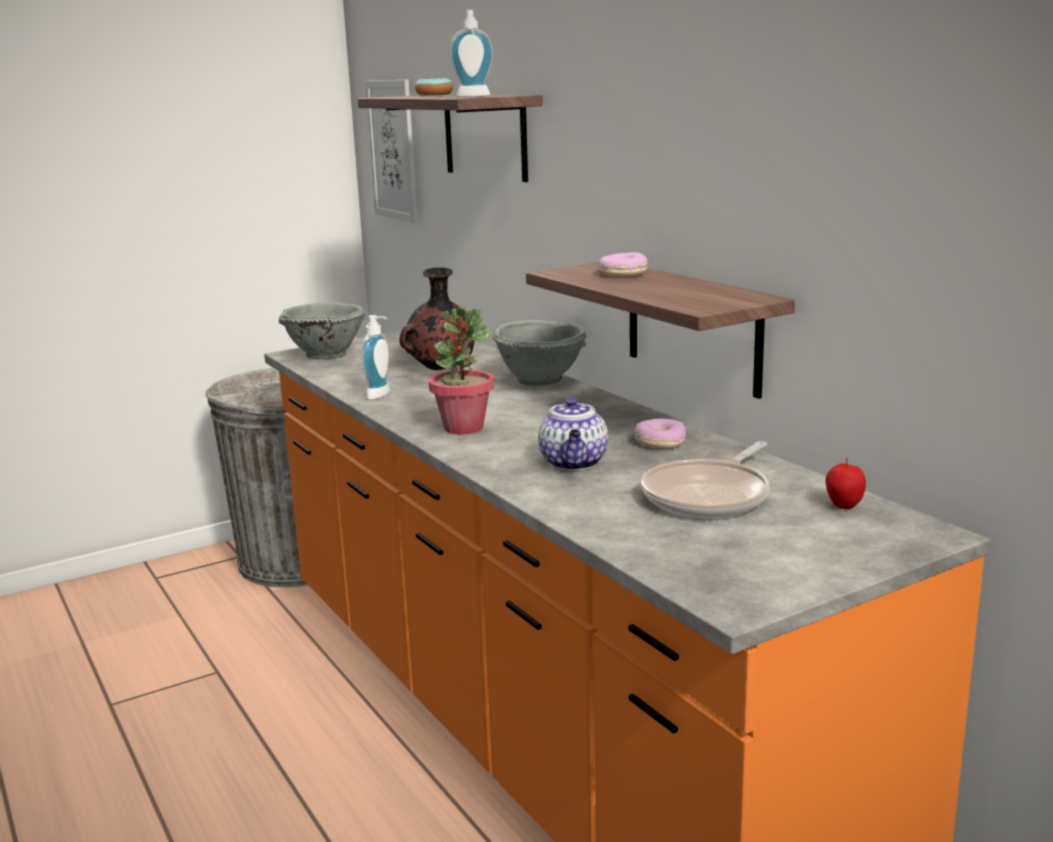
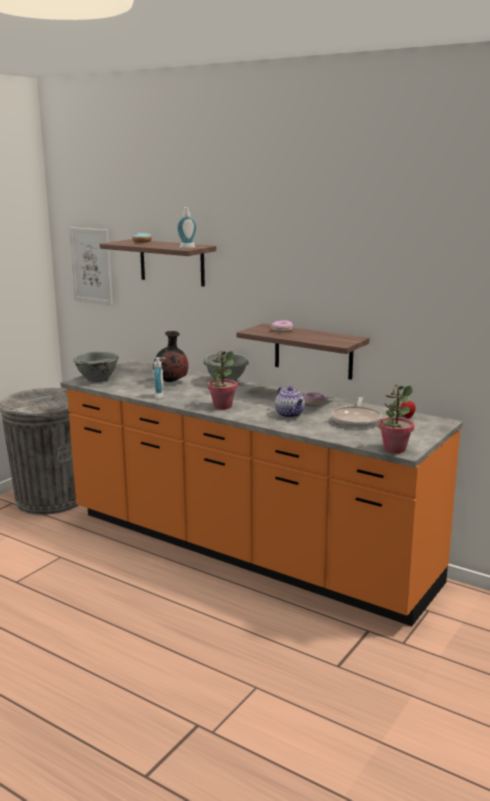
camera: 25 degrees left, 0 degrees up
(712, 590) = (394, 449): none -> potted plant

